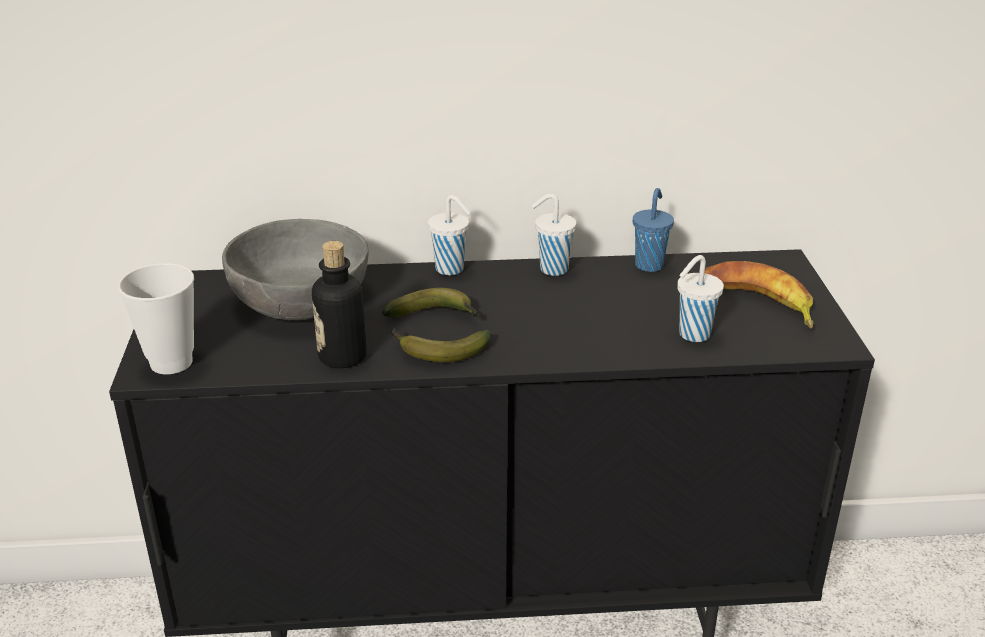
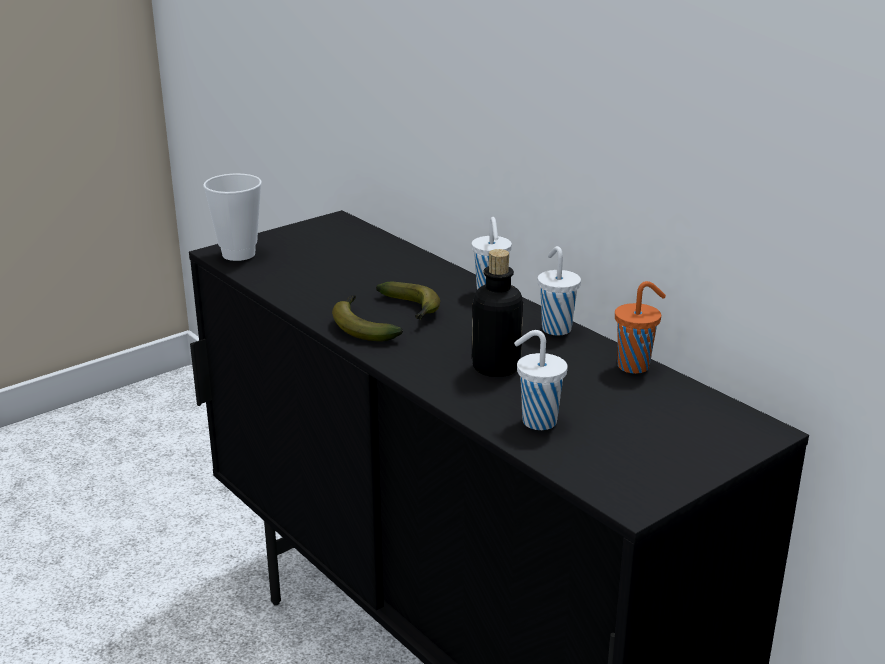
camera: 55 degrees right, 5 degrees down
(301, 299) = (369, 260): grey bowl -> none
(342, 356) = (312, 299): bottle -> bottle (496, 367)
(649, 265) = (635, 366): blue cup -> orange cup
(756, 303) = (646, 437): banana -> none

